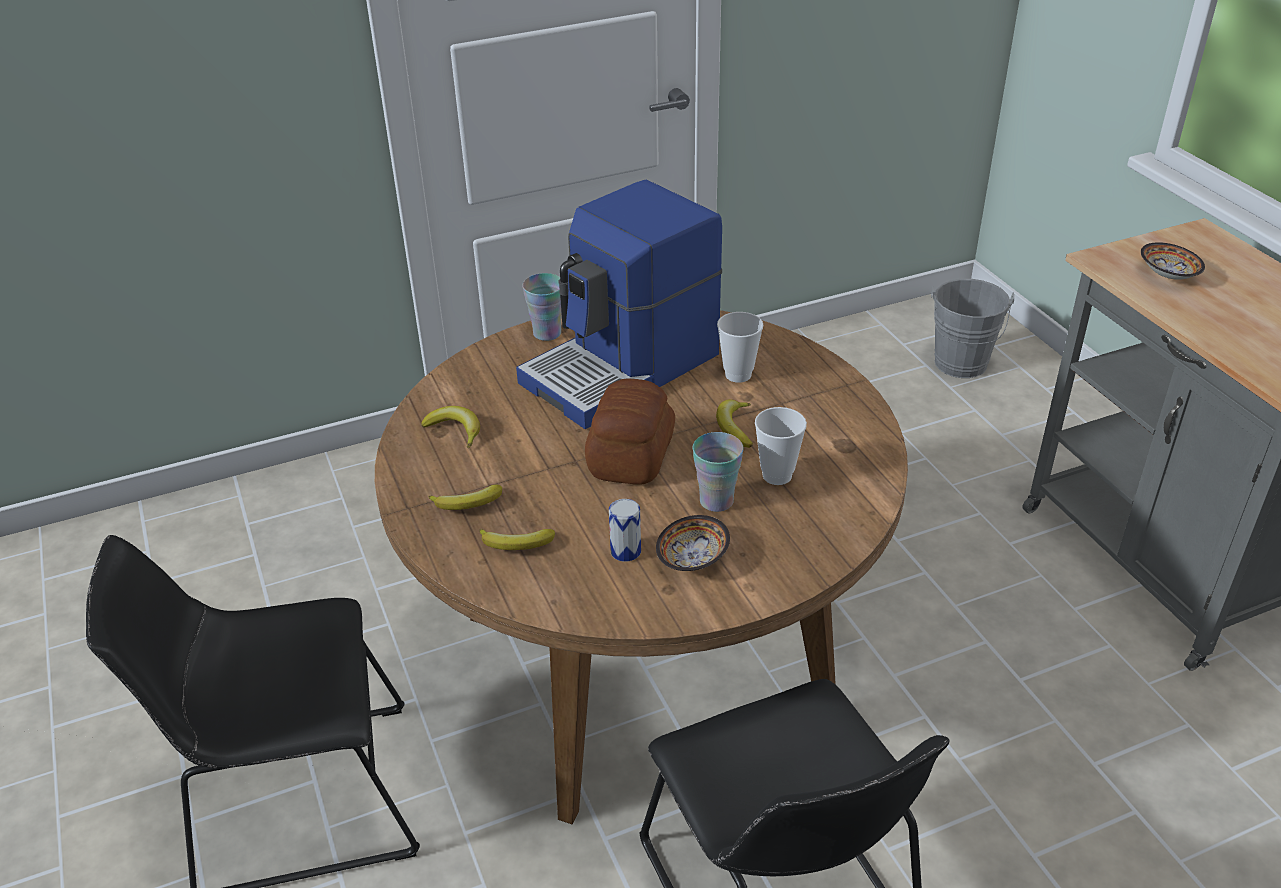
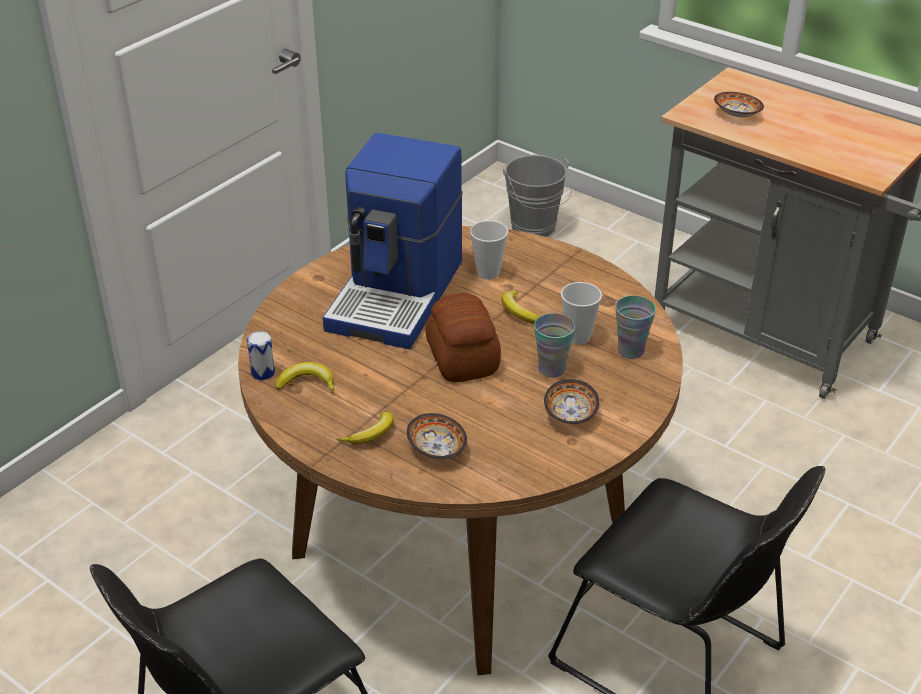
camera: 30 degrees left, 0 degrees up
(516, 545) = (436, 450): banana -> bowl
(547, 333) = (310, 285): cup -> cup (631, 351)
(625, 551) = (519, 426): can -> can (263, 373)

